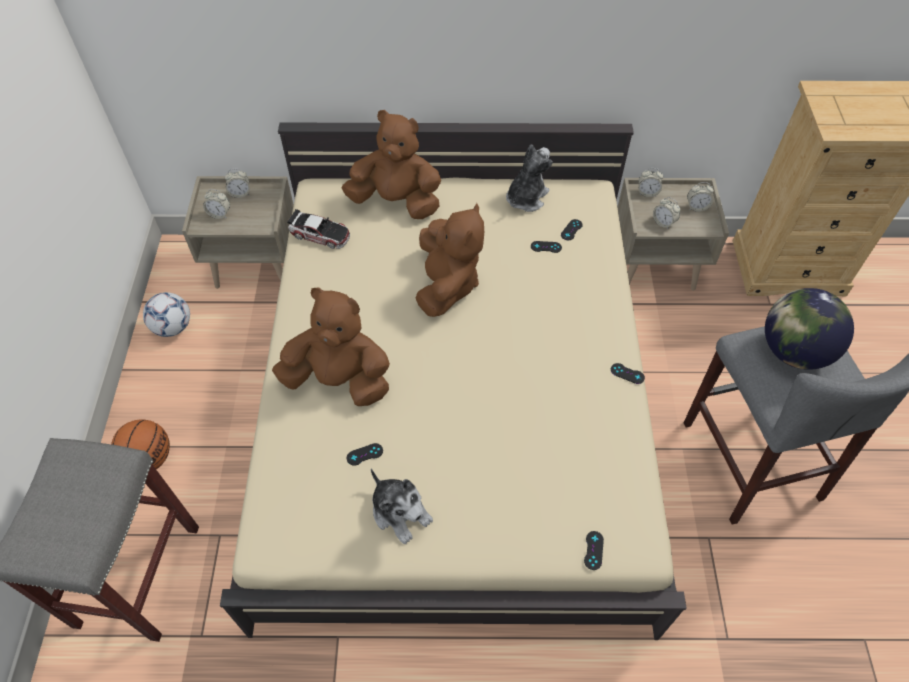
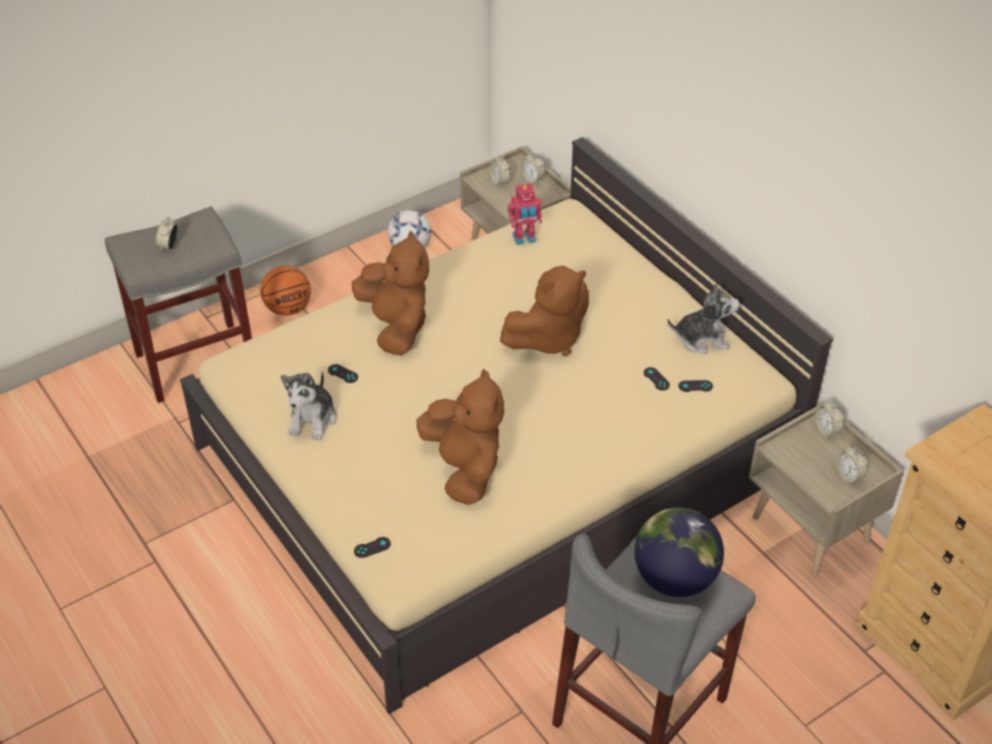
camera: 55 degrees right, 10 degrees down
(320, 234) = (524, 239): toy car -> toy robot
(396, 202) = (607, 262): brown plush toy -> brown plush toy (464, 468)
(627, 373) = (566, 496): black game controller -> none
(663, 222) = (798, 459): alarm clock -> alarm clock (168, 245)

